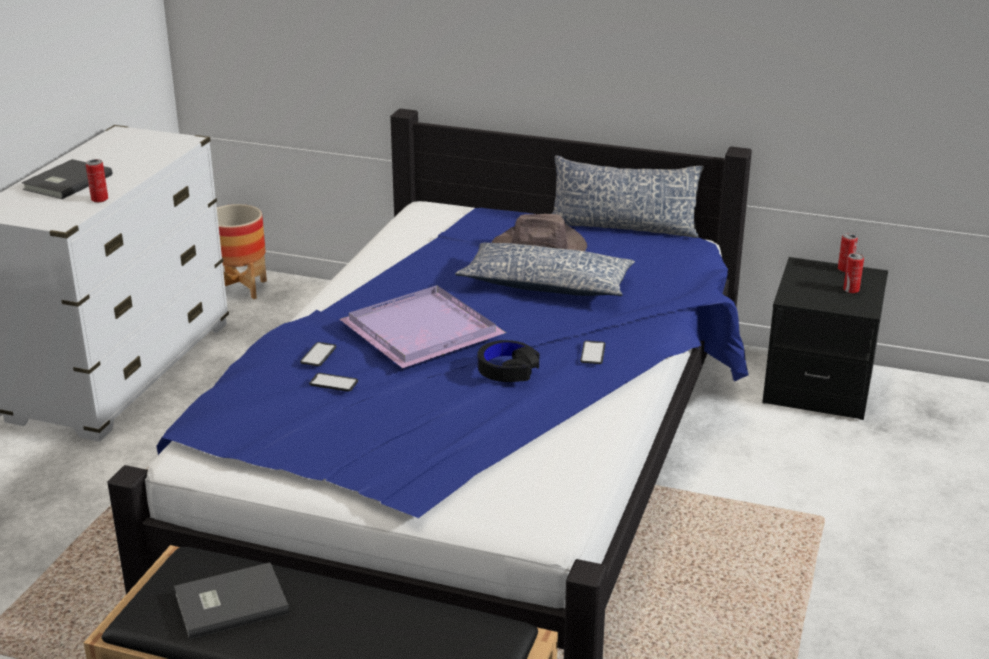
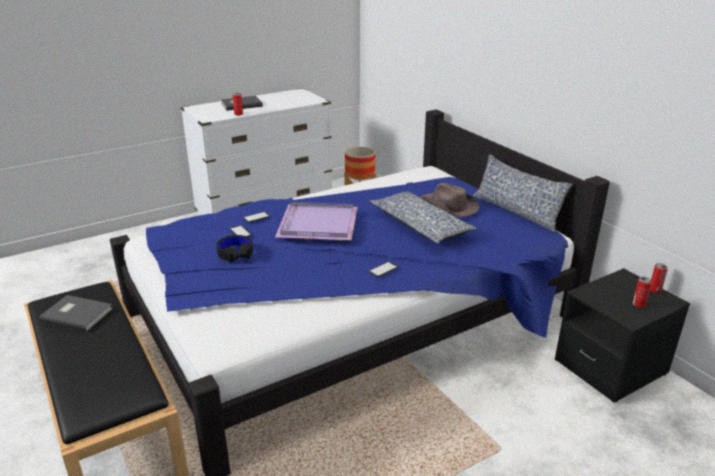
camera: 40 degrees right, 0 degrees up
(507, 369) = (324, 259): black headphones -> black headphones (235, 253)

